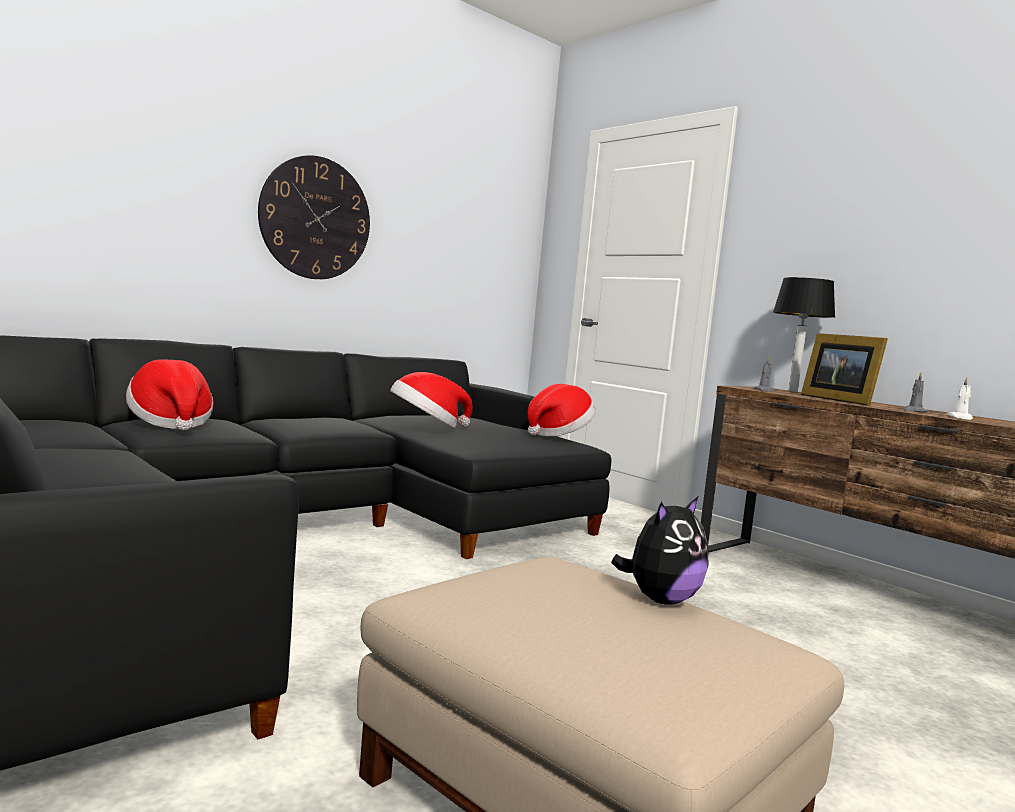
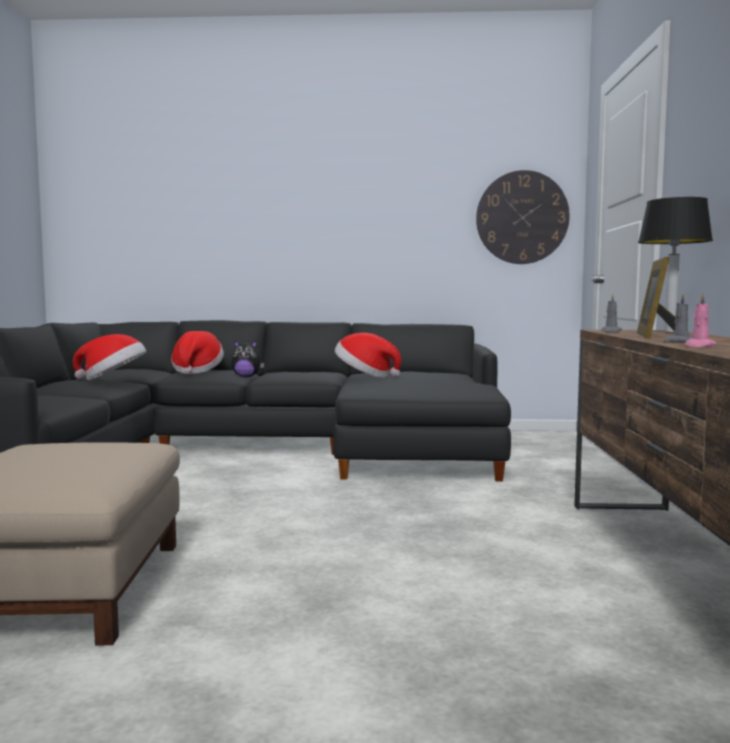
camera: 45 degrees right, 0 degrees up
(315, 218) = (340, 222): wall clock -> wall clock (522, 217)
(558, 434) = (480, 385): hat -> hat (113, 380)
(660, 600) = (106, 461): plush toy -> plush toy (246, 377)
(960, 418) = (699, 346): white candle -> pink candle

